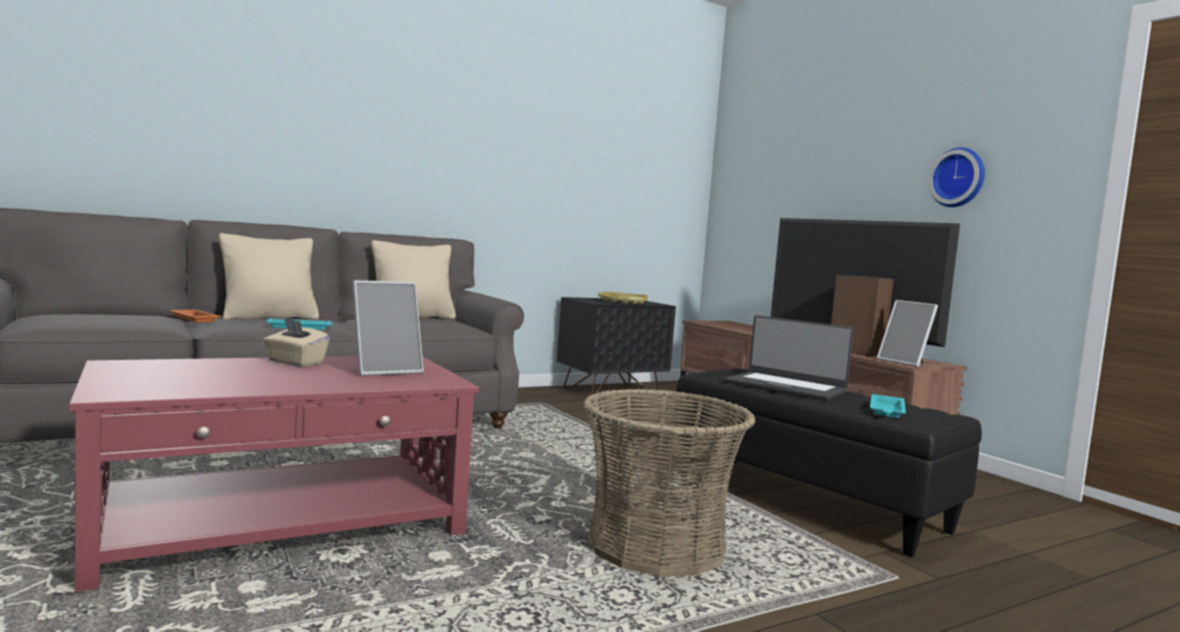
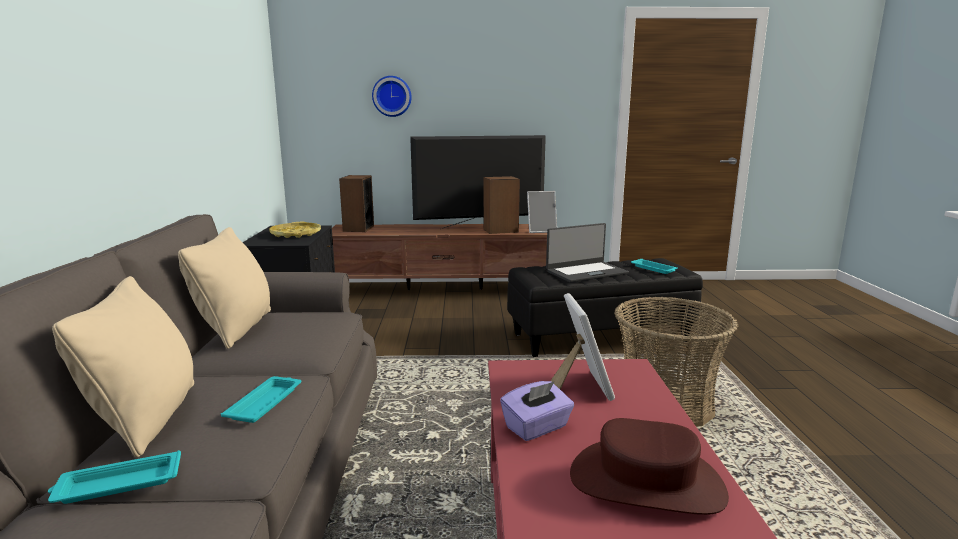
camera: 60 degrees left, 10 degrees up
(194, 319) = (117, 484): orange tray -> turquoise tray
(214, 379) = (646, 482): none -> brown hat
(295, 362) = (537, 427): beige tissue box -> purple tissue box
(730, 324) = (358, 228): none -> speaker
(959, 178) = (531, 103): wall clock -> wall clock (392, 96)

